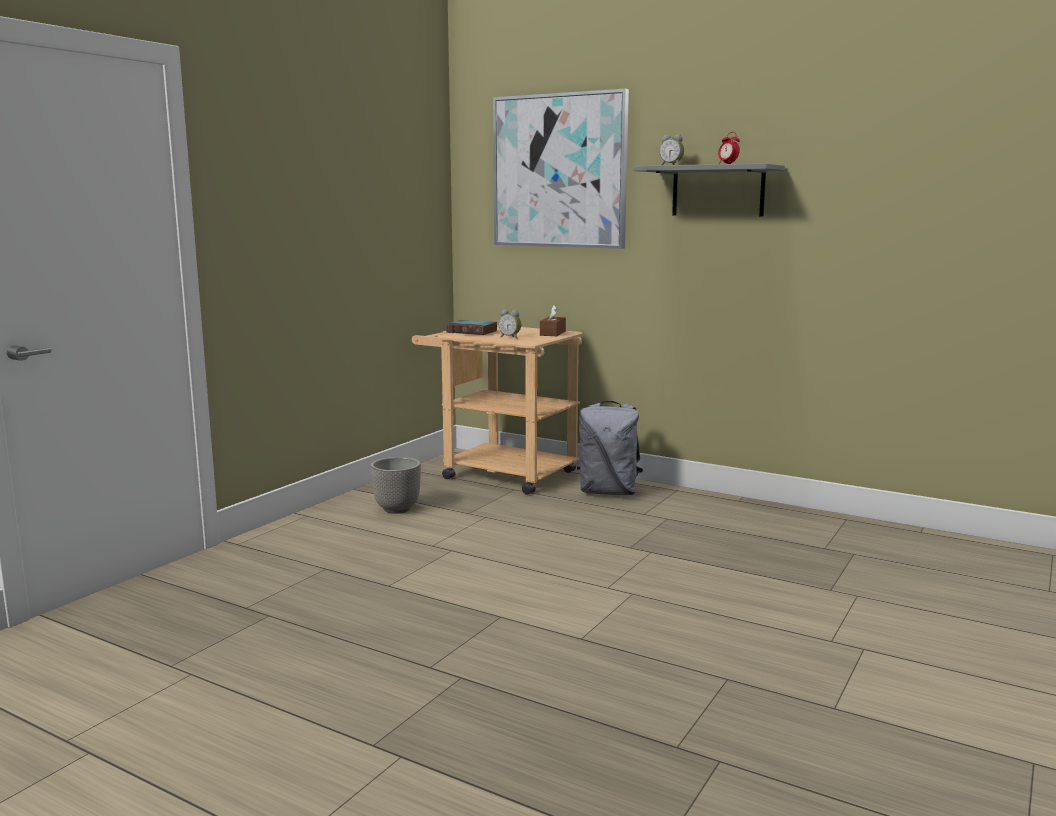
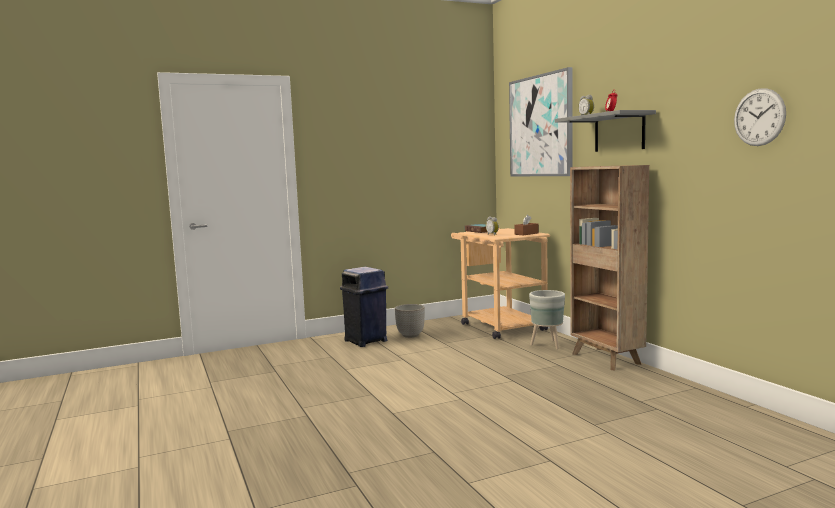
camera: 35 degrees right, 5 degrees down
(340, 530) = (366, 341): none -> blue trash can
(609, 492) = (547, 345): grey backpack -> grey planter
(706, 500) = (606, 359): none -> brown bookcase
(947, 187) = (759, 117): none -> wall clock

